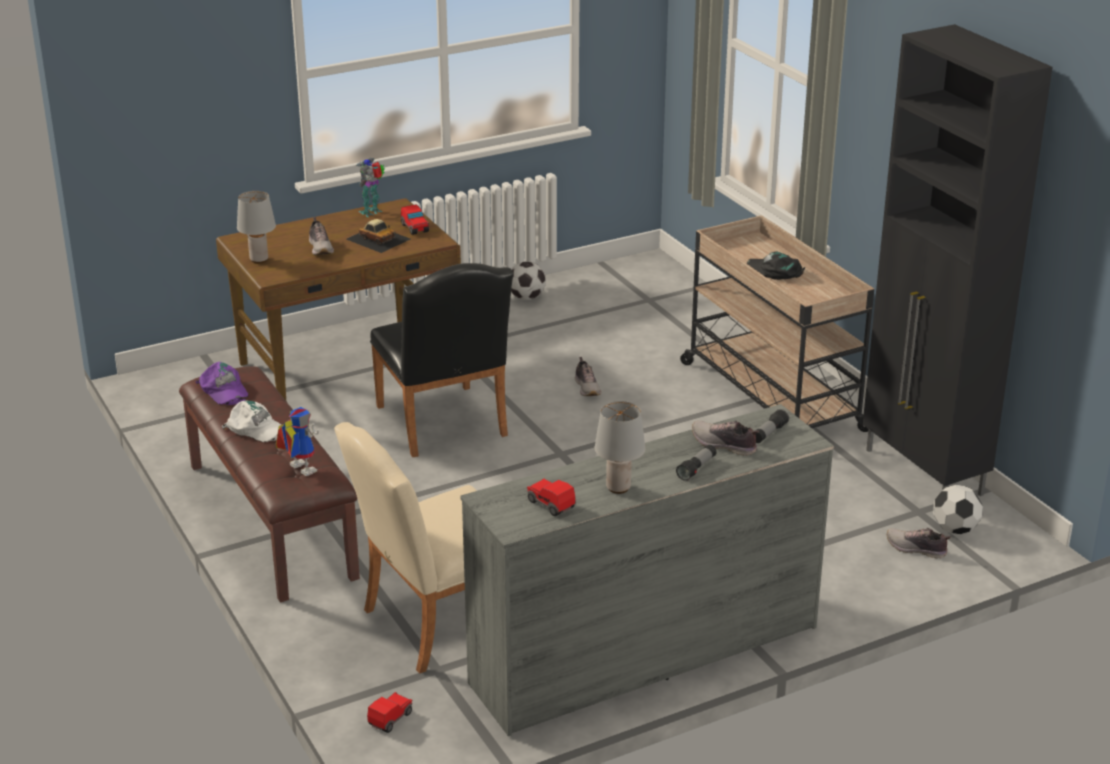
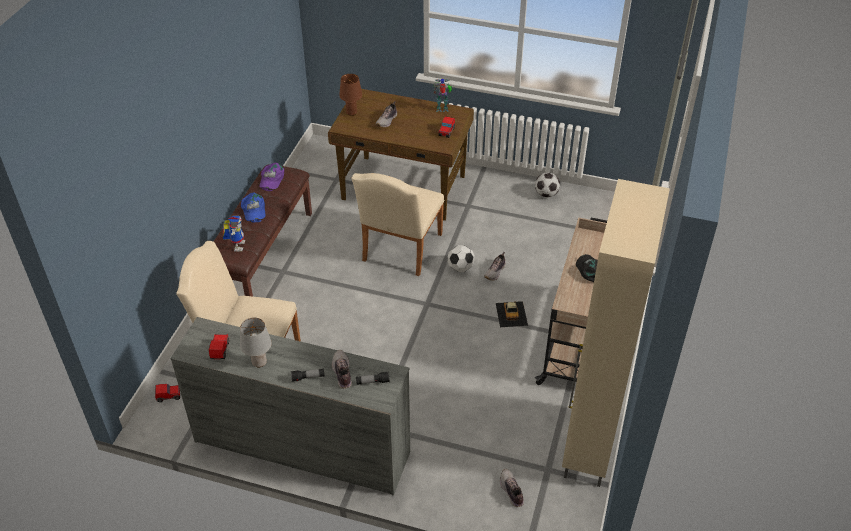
camera: 45 degrees right, 15 degrees up
(256, 429) = (253, 210): white cap -> blue cap
(258, 260) = (351, 112): grey table lamp -> brown table lamp
(378, 238) = (420, 129): toy car -> toy car (511, 314)
(444, 425) = (400, 251): black chair -> beige chair
(924, 473) = (588, 448): black cabinet -> beige cabinet
(955, 529) = (550, 495): football -> football (460, 268)

